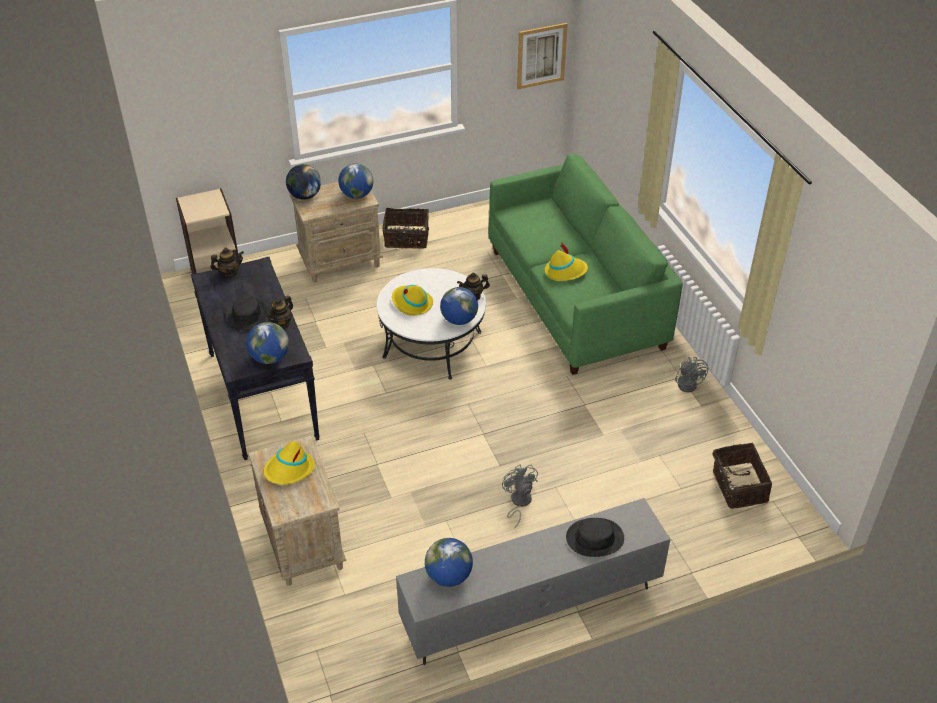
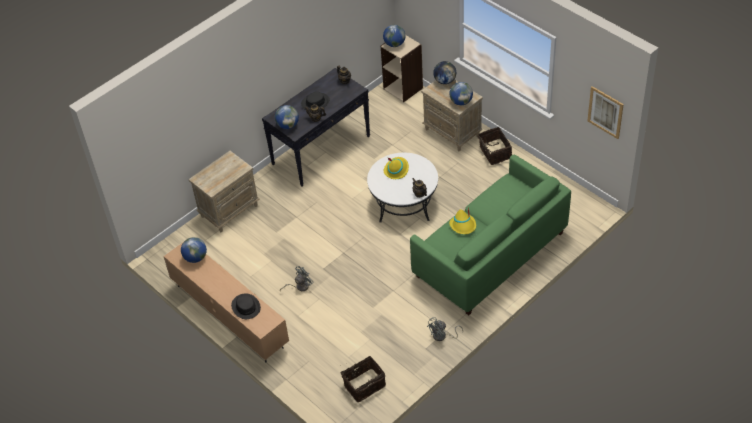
camera: 70 degrees right, 5 degrees up
(289, 470) = (225, 169): yellow hat -> none
(459, 320) = (394, 195): globe -> globe (394, 44)
(531, 608) = (230, 316): grey tv stand -> brown tv stand

